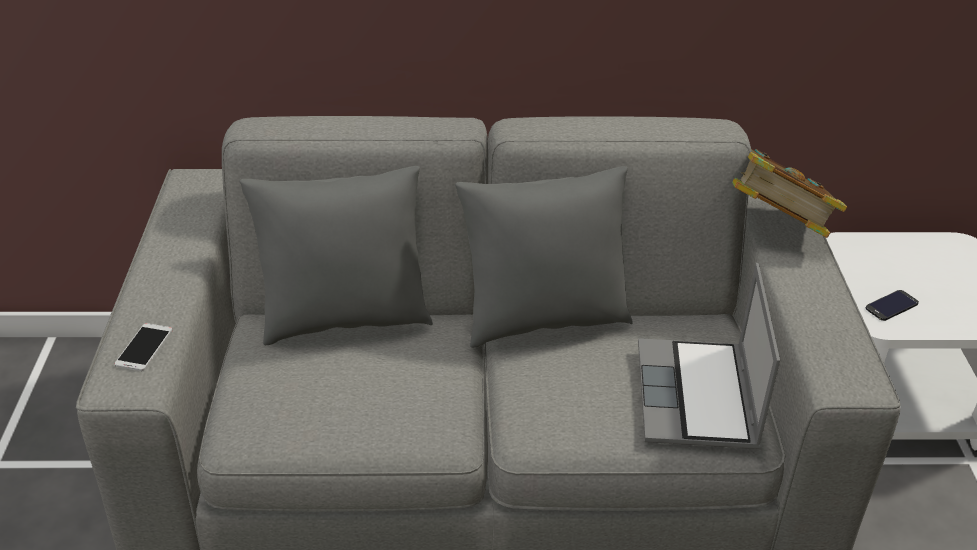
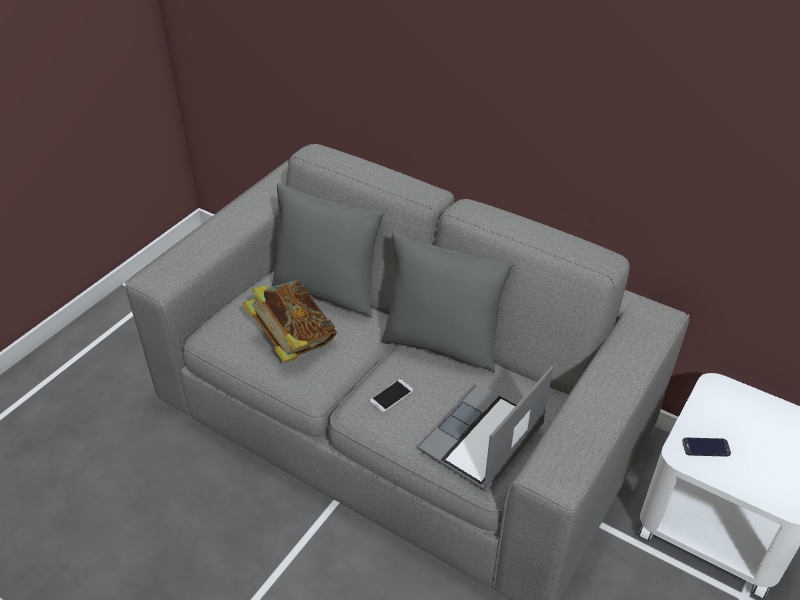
camera: 35 degrees right, 5 degrees up
(144, 347) = (180, 263): phone -> phone (391, 396)
(773, 226) = (622, 347): book -> book (293, 341)

